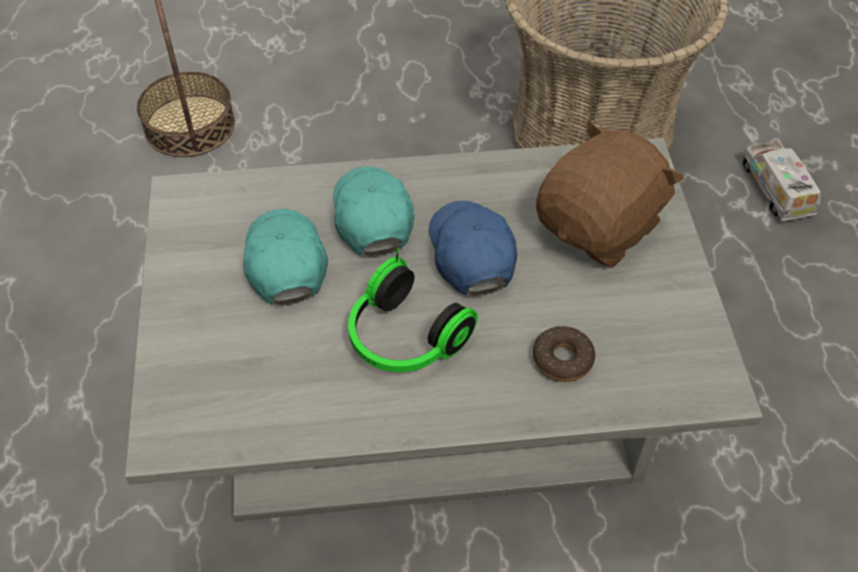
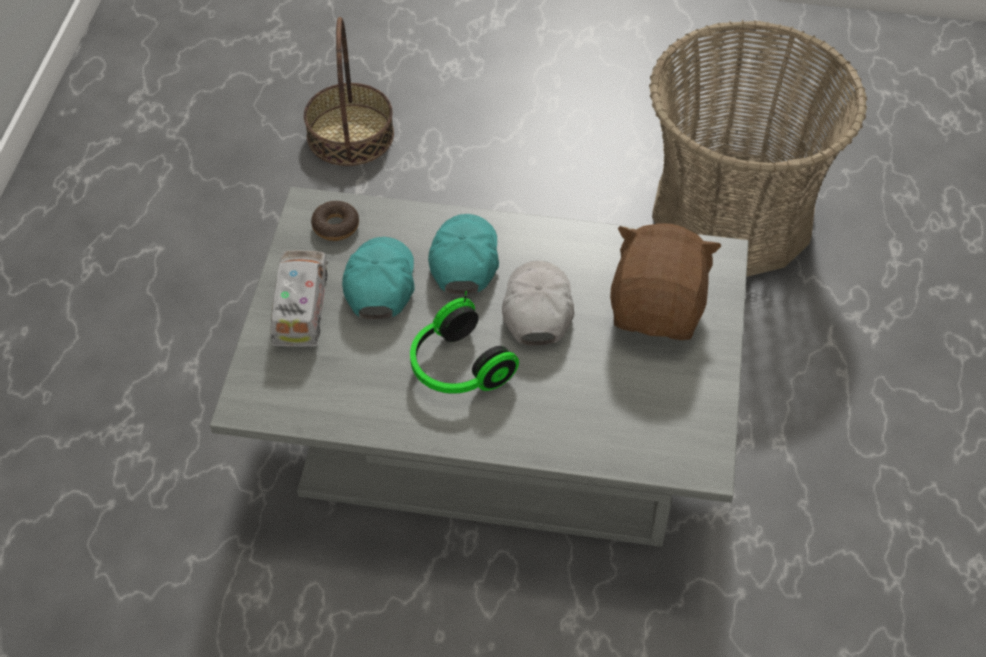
camera: 15 degrees right, 0 degrees up
(471, 254) = (537, 309): blue cap -> white cap
(562, 359) = (582, 413): donut -> donut (335, 226)
(600, 226) = (658, 308): brown plush toy -> brown plush toy turned 45 degrees counterclockwise
(776, 189) = (897, 309): toy truck -> toy truck (301, 307)

